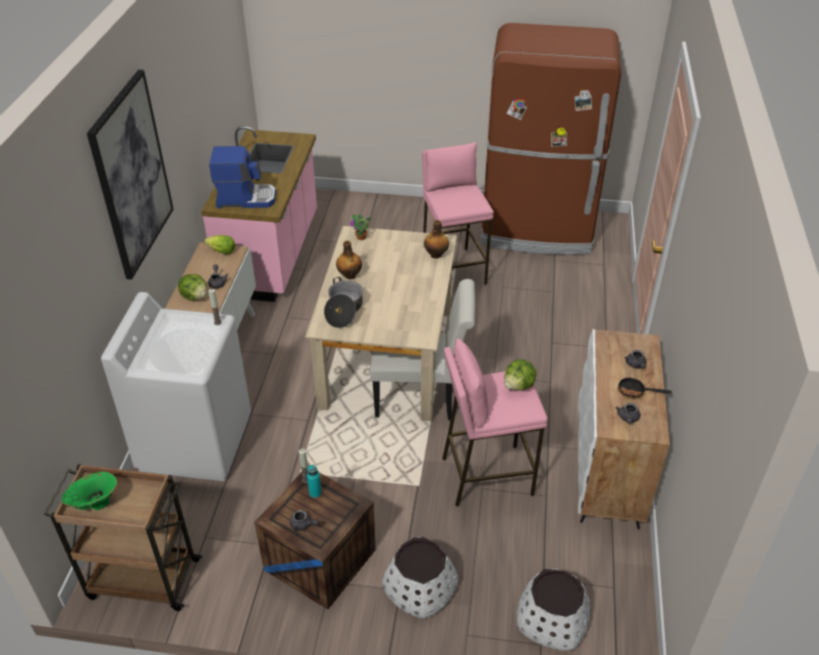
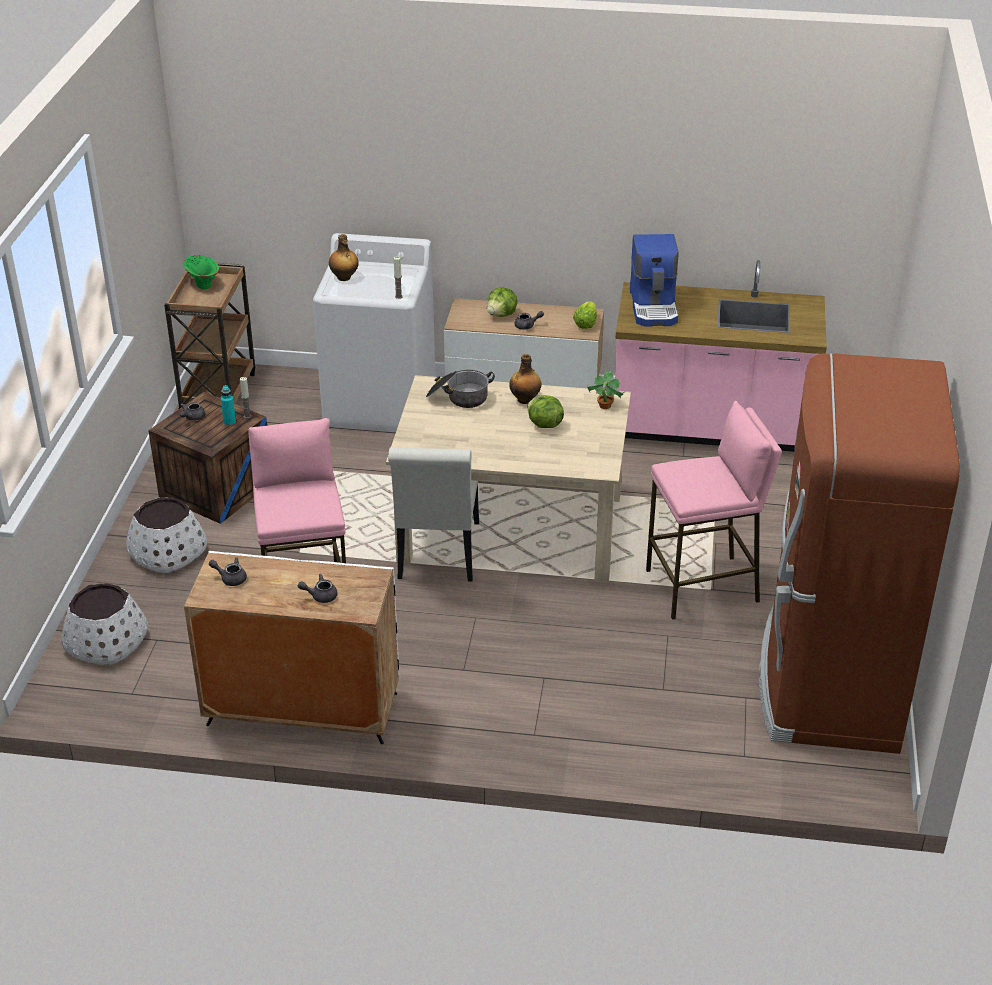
camera: 90 degrees right, 5 degrees down
(132, 175) = (490, 146): picture -> none
(436, 255) = (571, 463): bottle -> bottle (344, 278)
(519, 386) = (309, 511): lettuce -> lettuce (544, 425)
(635, 392) = (272, 589): frying pan -> none

